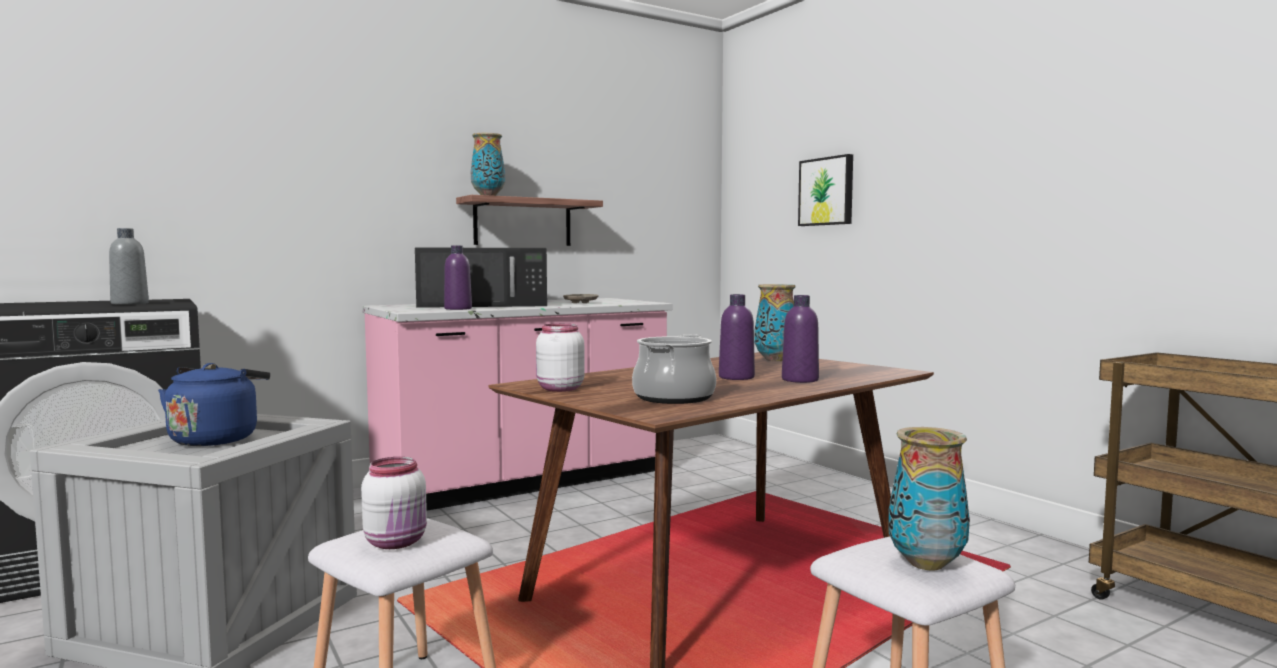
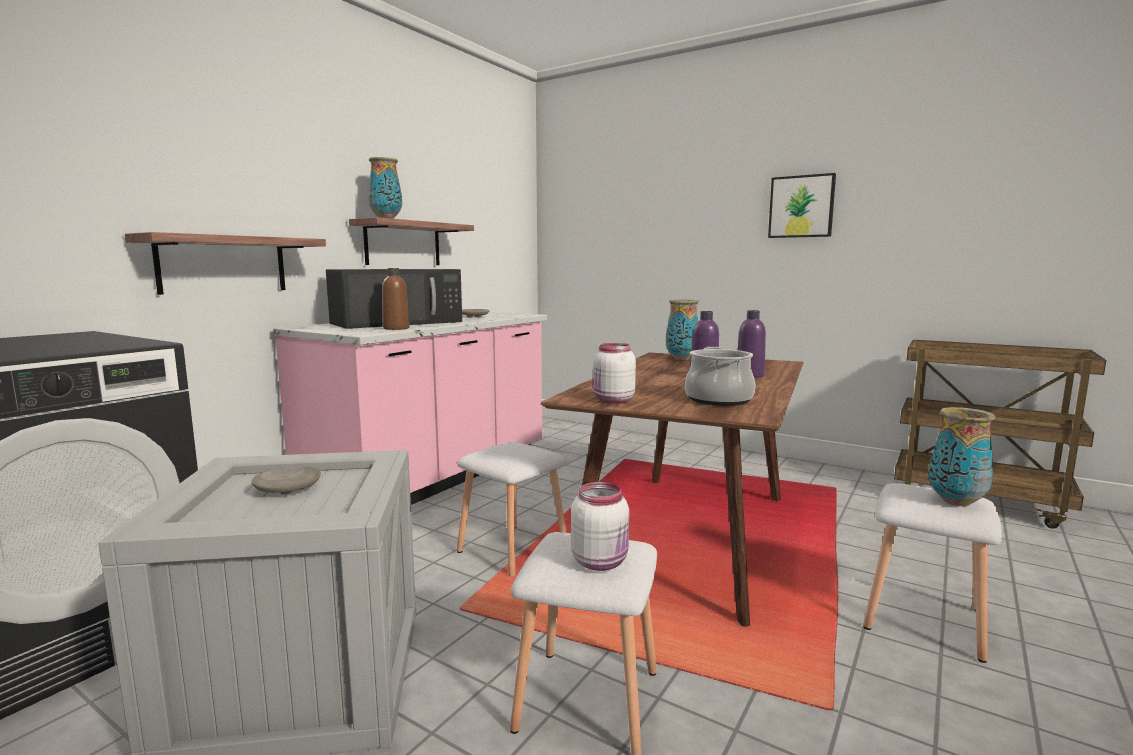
camera: 25 degrees left, 5 degrees up
(130, 303) = (62, 343): grey bottle -> none
(216, 439) = (288, 489): blue kettle -> beige plate
(316, 243) = (223, 264): none -> shelf
(458, 309) = (396, 328): purple bottle -> brown bottle
(514, 559) = (513, 549): none -> white stool
(827, 191) = (645, 223): picture -> picture (801, 206)

